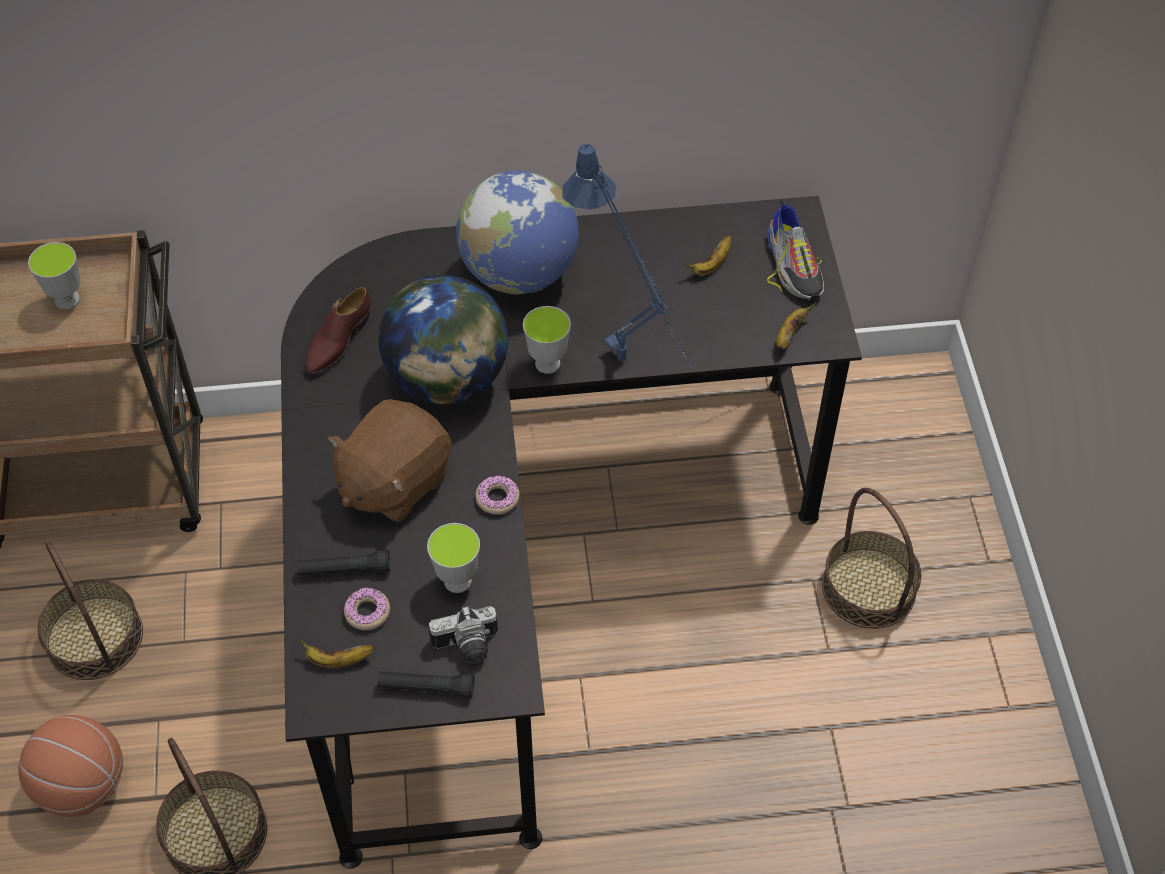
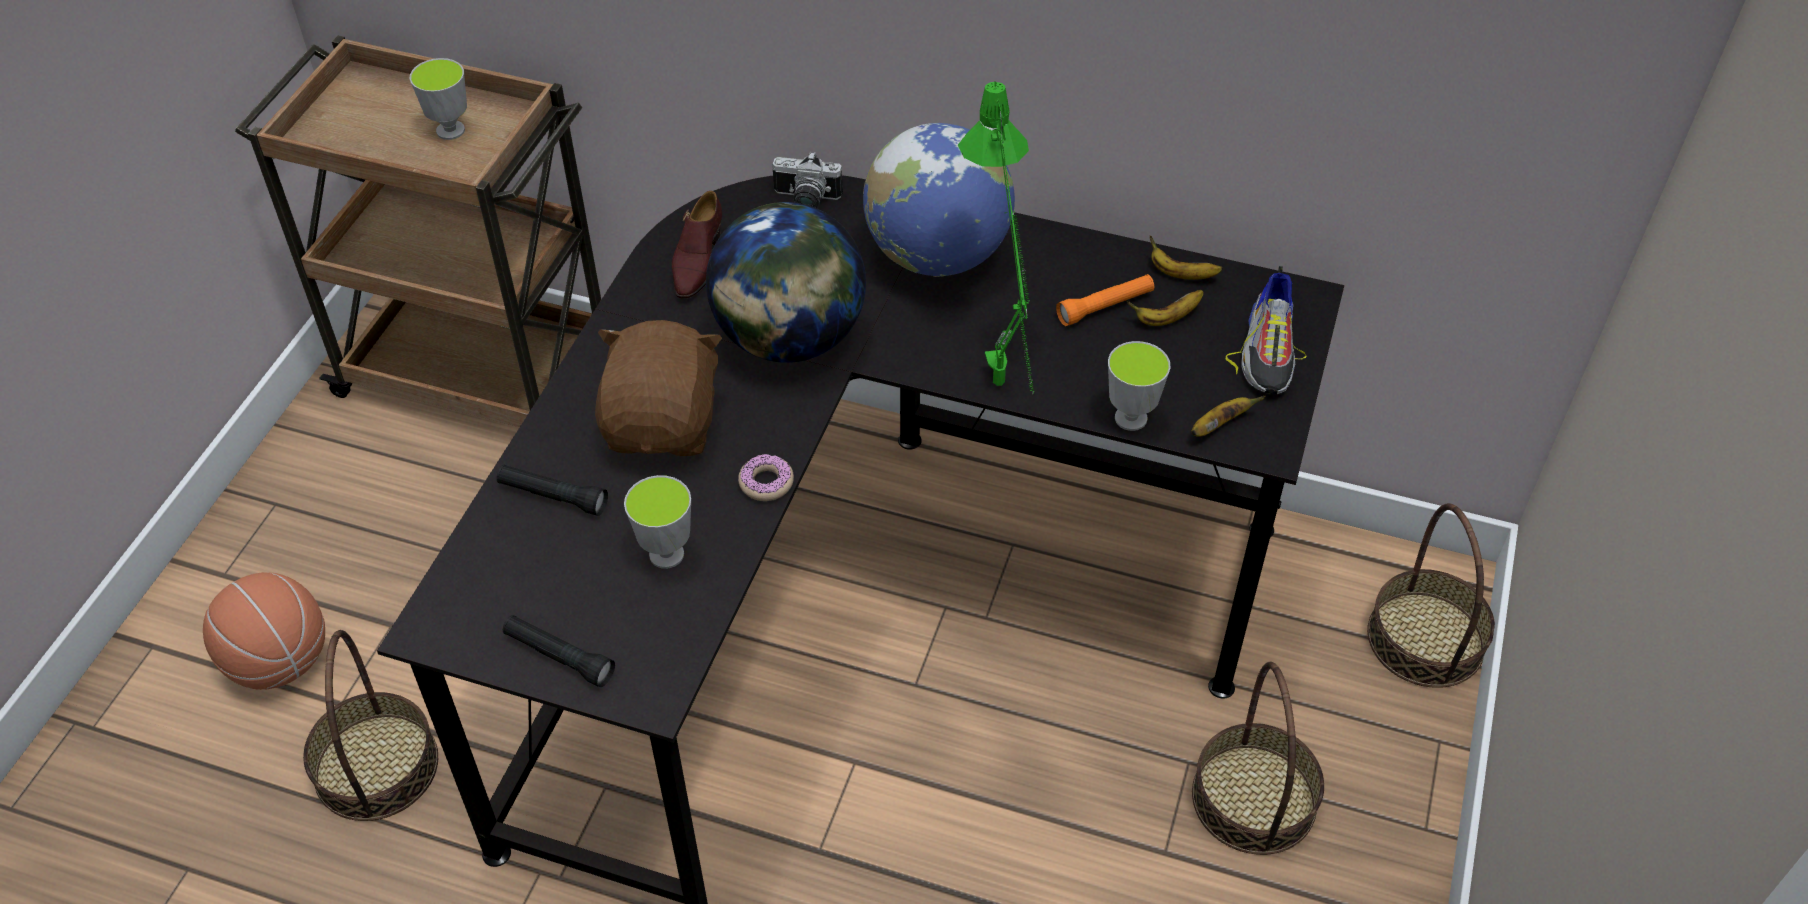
camera: 25 degrees right, 5 degrees down
(95, 637) = (381, 518): basket -> basket (1426, 639)
(338, 341) = (697, 261): brown shoe -> brown shoe turned 45 degrees counterclockwise
(338, 660) = (485, 588): banana -> banana (1180, 274)
(367, 612) = (548, 550): donut -> none
(393, 481) = (664, 424): brown plush toy -> brown plush toy turned 120 degrees clockwise
(467, 647) = (632, 631): camera -> camera (805, 201)
(547, 363) = (911, 360): cup -> cup (1130, 418)
(629, 369) = (1002, 397): blue table lamp -> green table lamp
(663, 271) = (1105, 307): none -> orange flashlight

